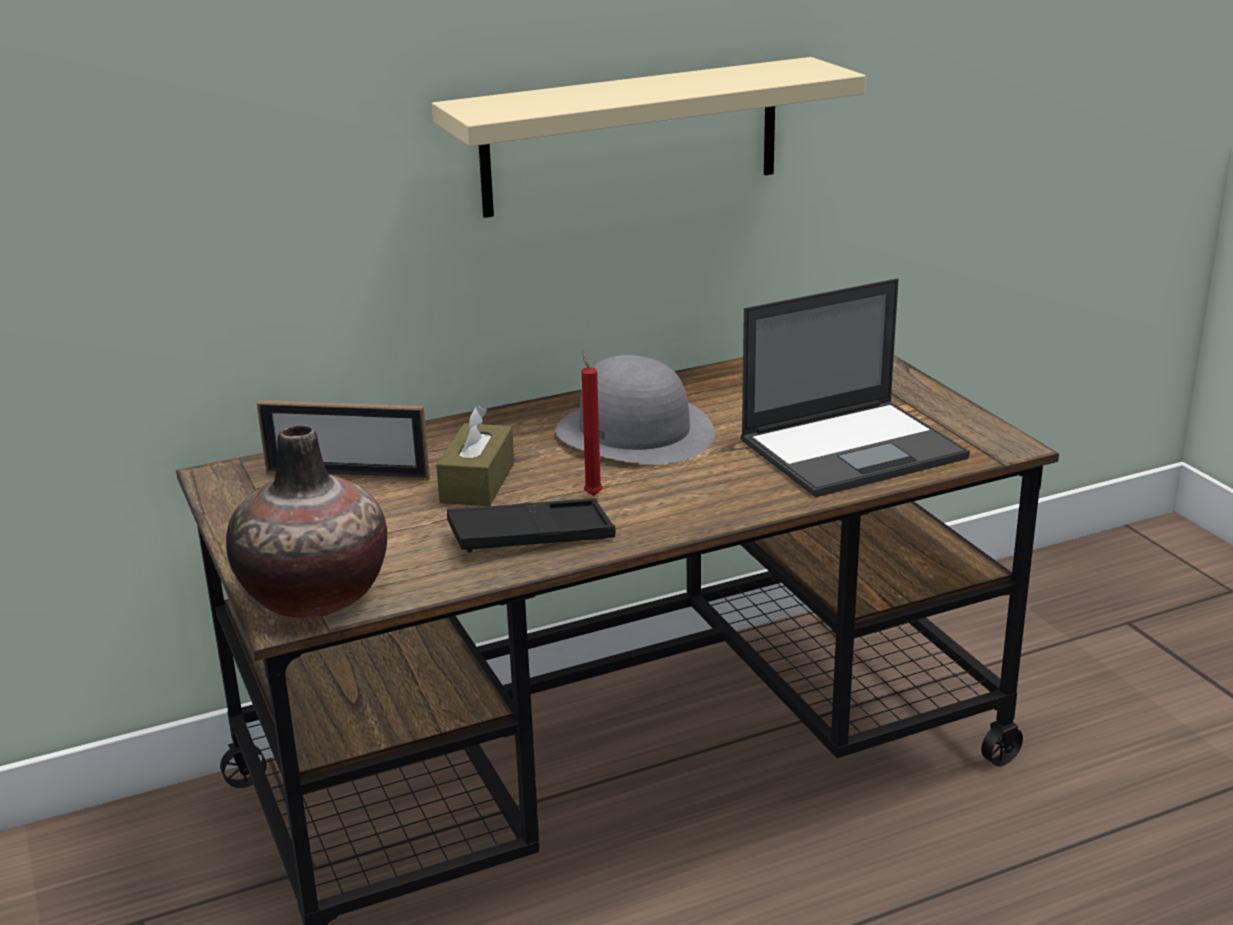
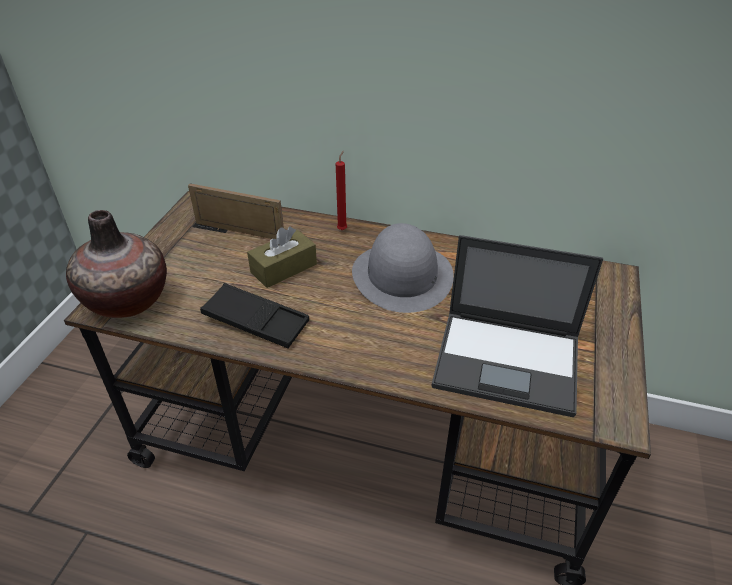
camera: 40 degrees right, 15 degrees up
(347, 475) = (239, 231): picture frame -> picture frame turned 150 degrees clockwise
(592, 494) = (322, 309): red candle -> red candle (343, 229)
(631, 137) = (482, 77): beige shelf -> none

